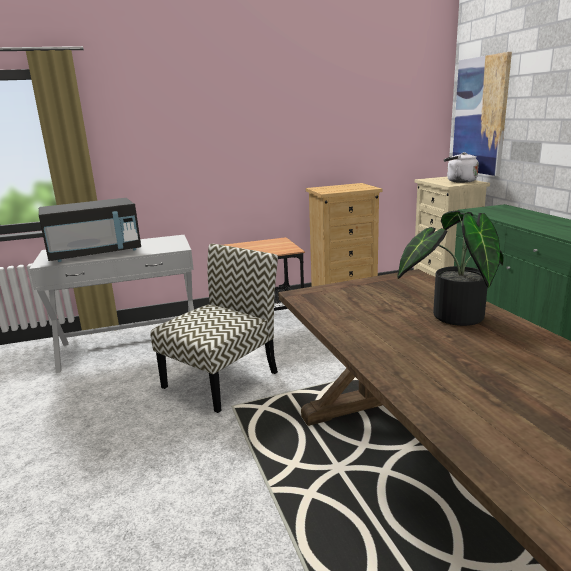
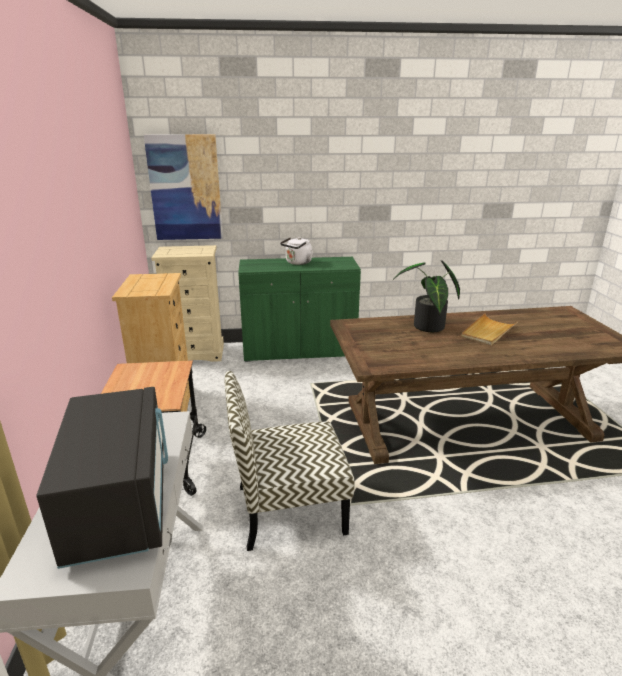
camera: 80 degrees left, 5 degrees up
(221, 378) = (288, 510): chair -> chair turned 60 degrees counterclockwise
(459, 181) = (193, 249): white kettle -> white kettle (297, 263)
(490, 359) = (488, 332): none -> beige tray

